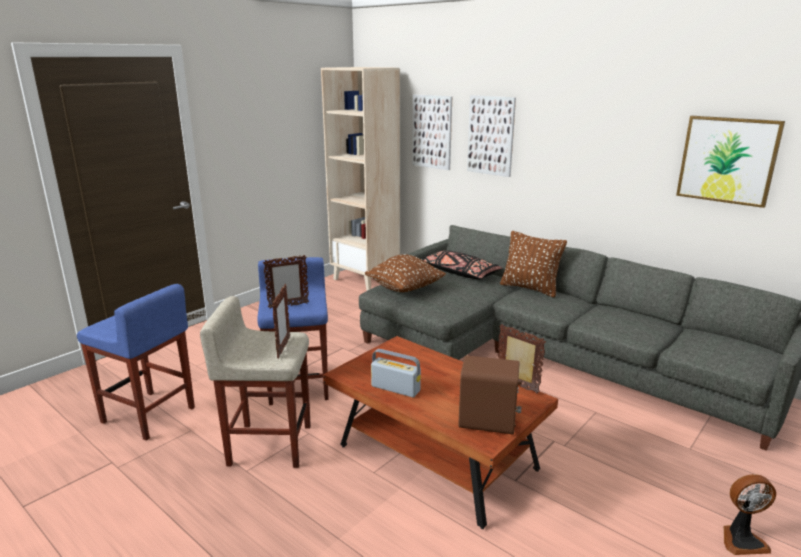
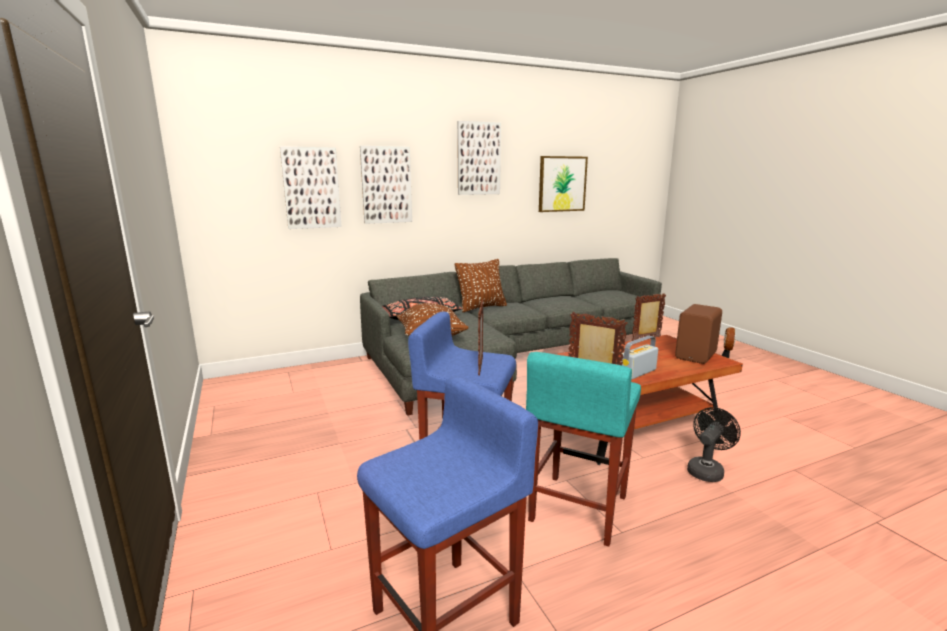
camera: 65 degrees left, 5 degrees down
(269, 445) = (577, 509): beige stool -> turquoise stool
(365, 279) = (254, 384): beige bookcase -> none
(374, 518) = (707, 470): none -> black fan
(594, 114) = (478, 158): none -> picture

